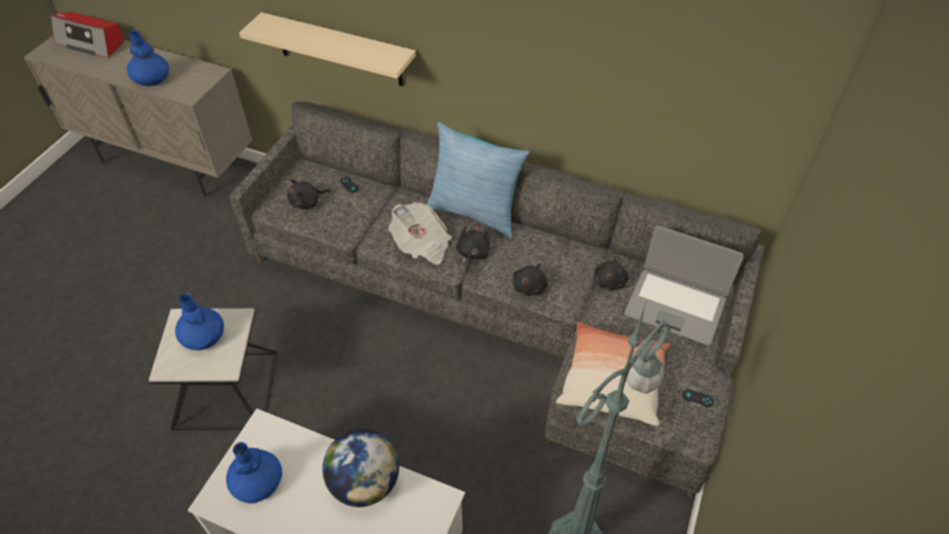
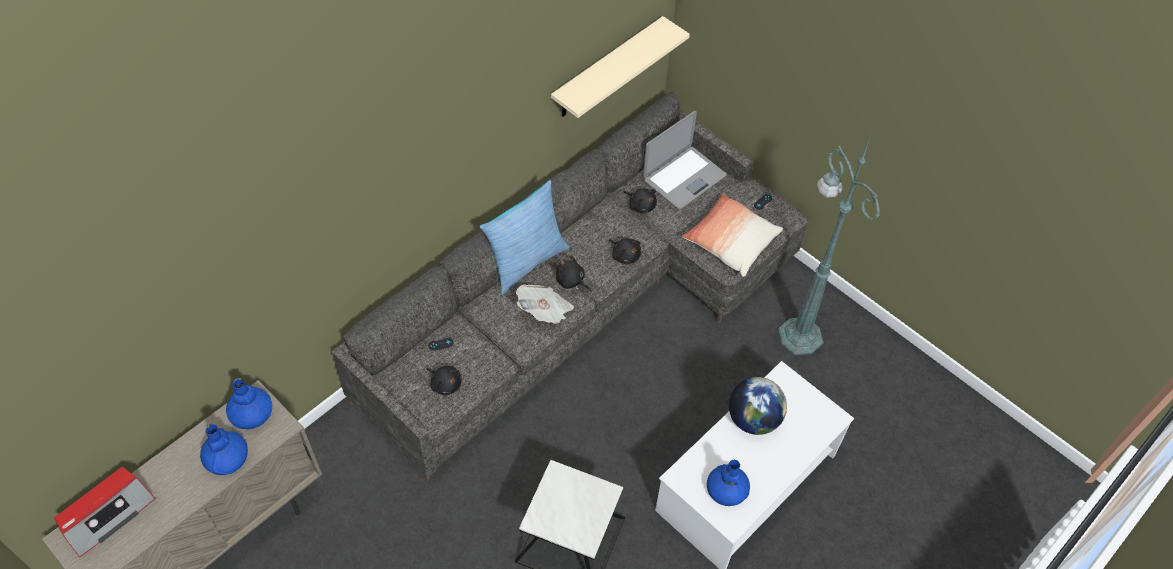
camera: 70 degrees left, 5 degrees up
(203, 335) = (564, 505): blue vase -> blue vase (252, 413)
(307, 202) = (445, 384): black plush toy -> black plush toy turned 45 degrees counterclockwise
(339, 50) = (360, 259): beige shelf -> beige shelf (607, 69)

